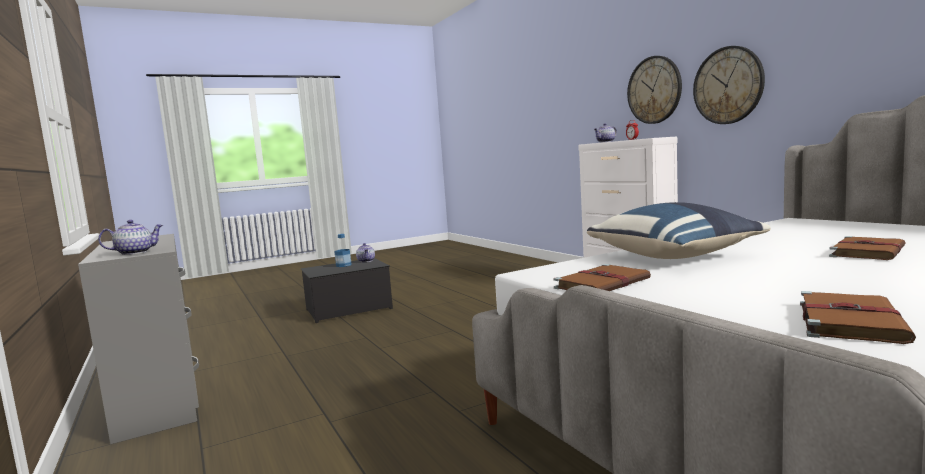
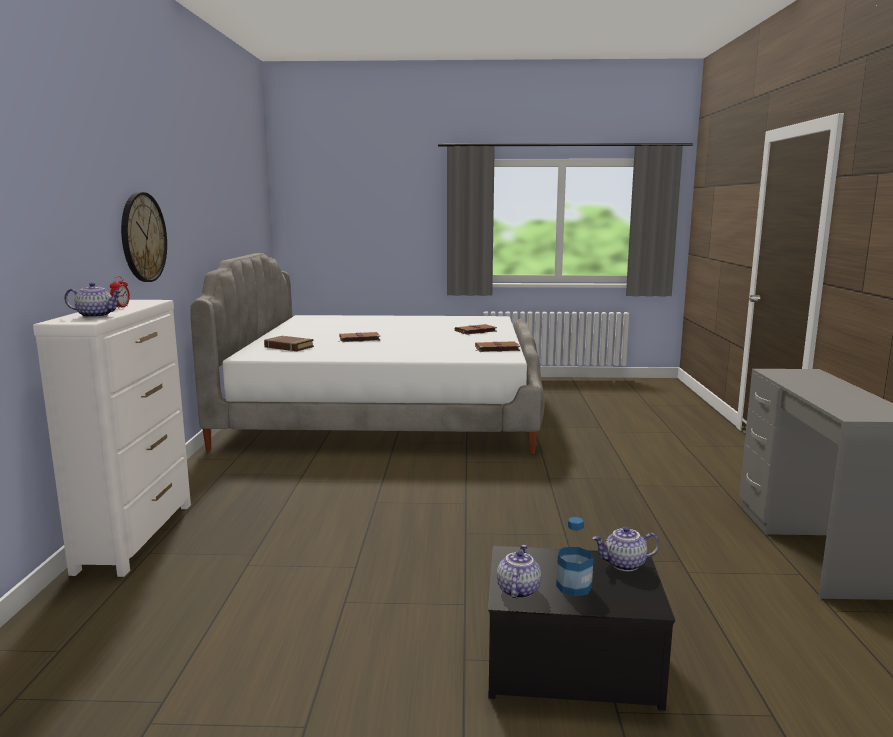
camera: 150 degrees left, 5 degrees up
(135, 252) = (793, 374): teapot -> teapot (624, 565)
(654, 90) = (83, 230): wall clock -> none
(675, 256) = (422, 352): blue pillow -> none
(836, 230) = (288, 347): none -> brown book

